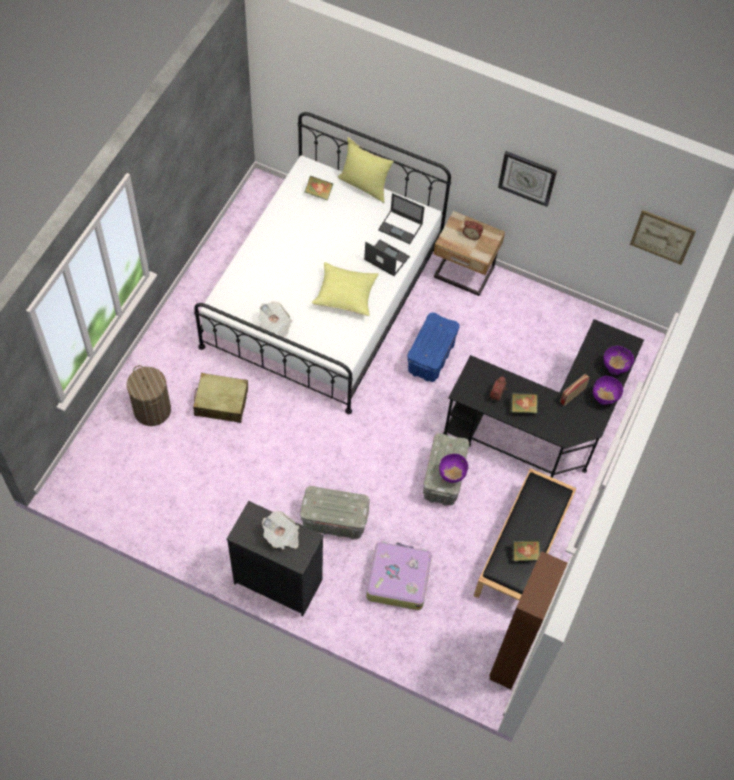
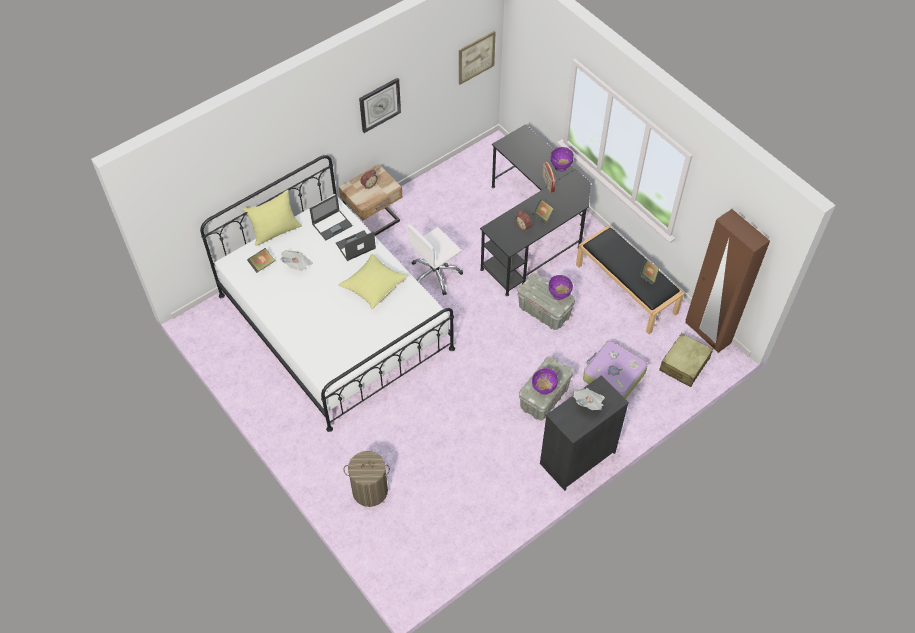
camera: 60 degrees left, 5 degrees down
(221, 402) = (392, 435): beige suitcase -> beige suitcase (684, 364)
(275, 324) = (372, 345): newspaper -> newspaper (297, 265)
(430, 357) = (435, 275): blue storage box -> white office chair
(614, 368) = (539, 150): purple bowl -> purple bowl (544, 389)

